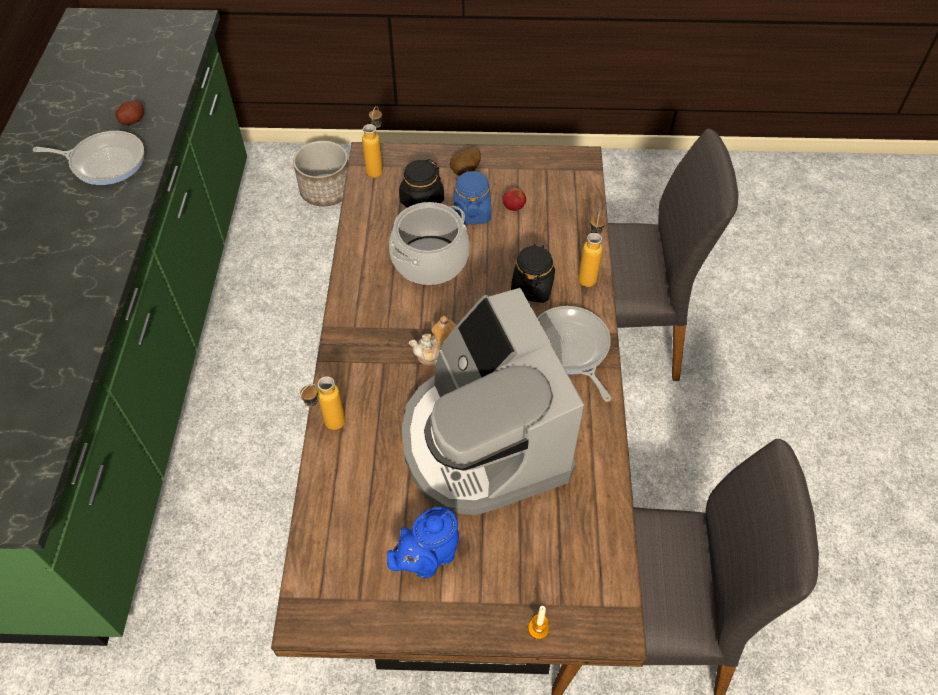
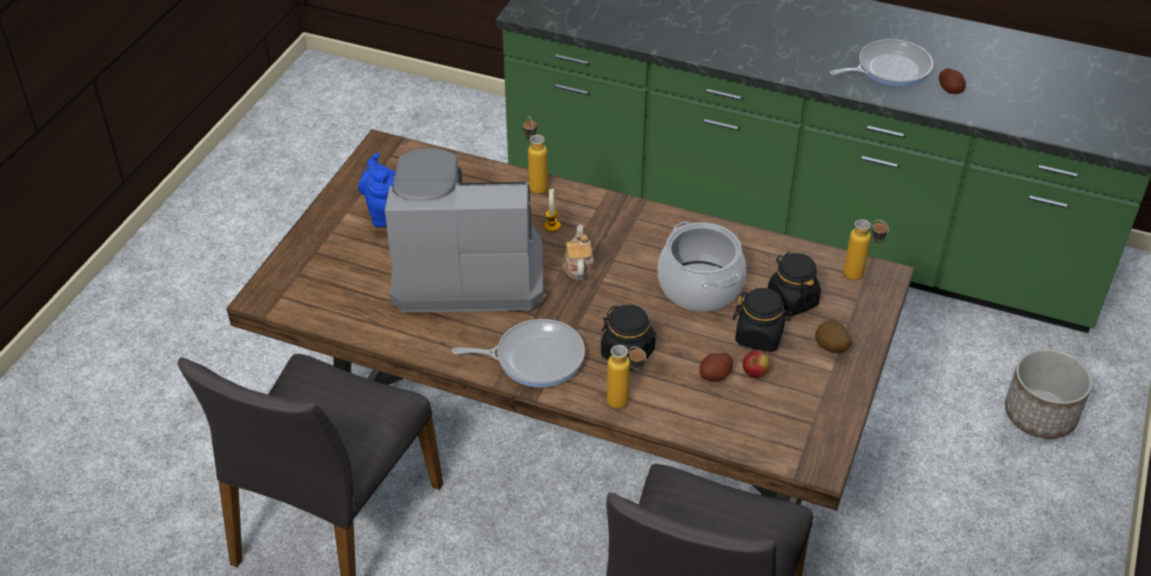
camera: 110 degrees right, 10 degrees down
(104, 162) = (889, 69): frying pan -> frying pan turned 135 degrees counterclockwise
(472, 212) = (759, 336): blue jar -> black jar
(527, 229) = (715, 375): none -> potato
(538, 628) = (290, 256): candle -> candle (552, 226)

